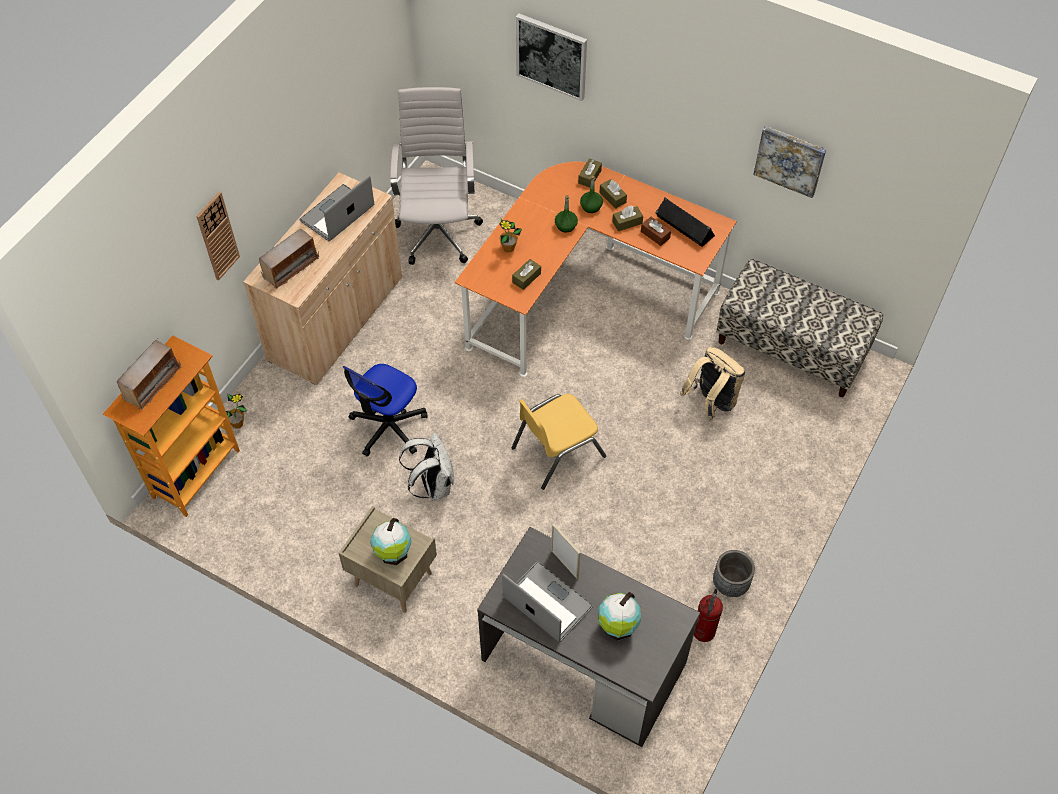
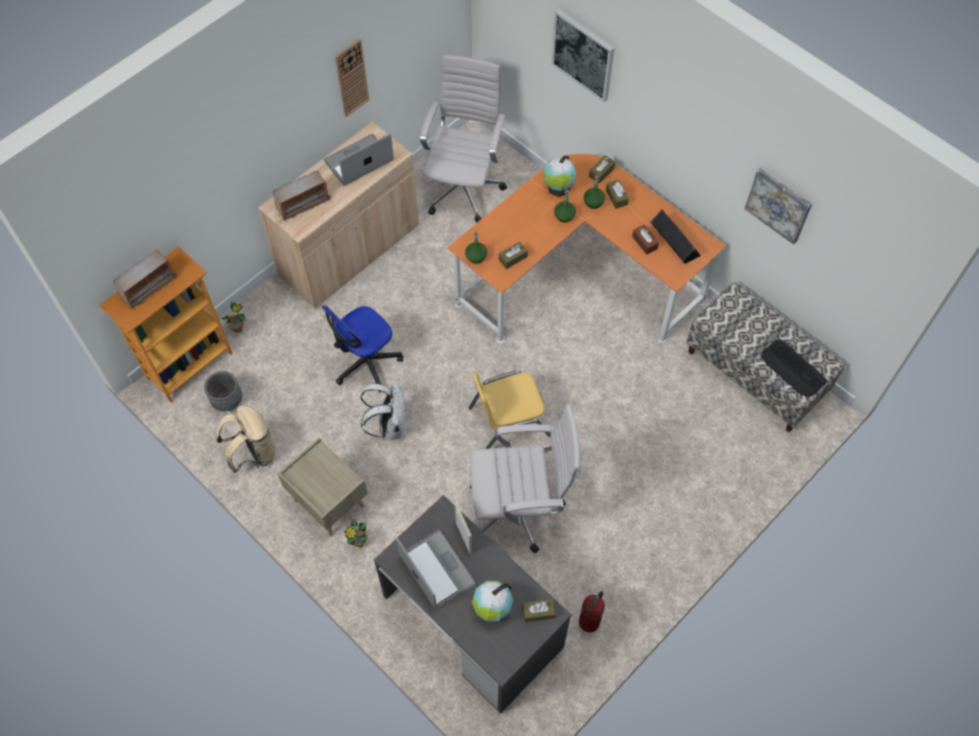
camera: 15 degrees right, 5 degrees up
(217, 236) = (234, 165): wall clock -> wall clock (351, 78)
(393, 553) = (325, 485): globe -> globe (558, 188)
(488, 284) = (476, 256): none -> green bottle
(508, 248) = (505, 226): potted plant -> potted plant (359, 542)
(597, 536) = (520, 509): none -> white office chair
(627, 222) = (622, 224): brown tissue box -> brown tissue box (538, 612)
(711, 402) = (663, 408): beige backpack -> beige backpack (253, 453)
(730, 584) = (627, 584): grey planter -> grey planter (227, 401)
(835, 328) = (793, 369): none -> keyboard

